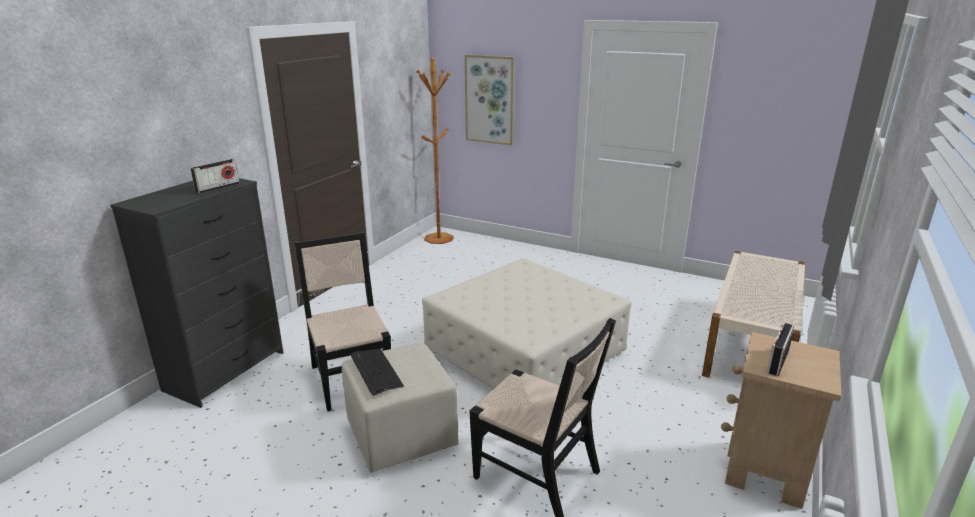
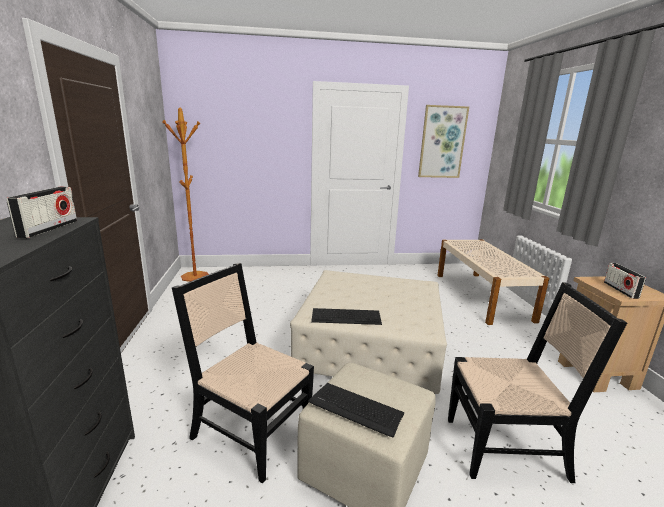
camera: 35 degrees left, 5 degrees down
(474, 307) = (347, 316): none -> keyboard
(490, 100) = (231, 148): picture -> picture (442, 142)

